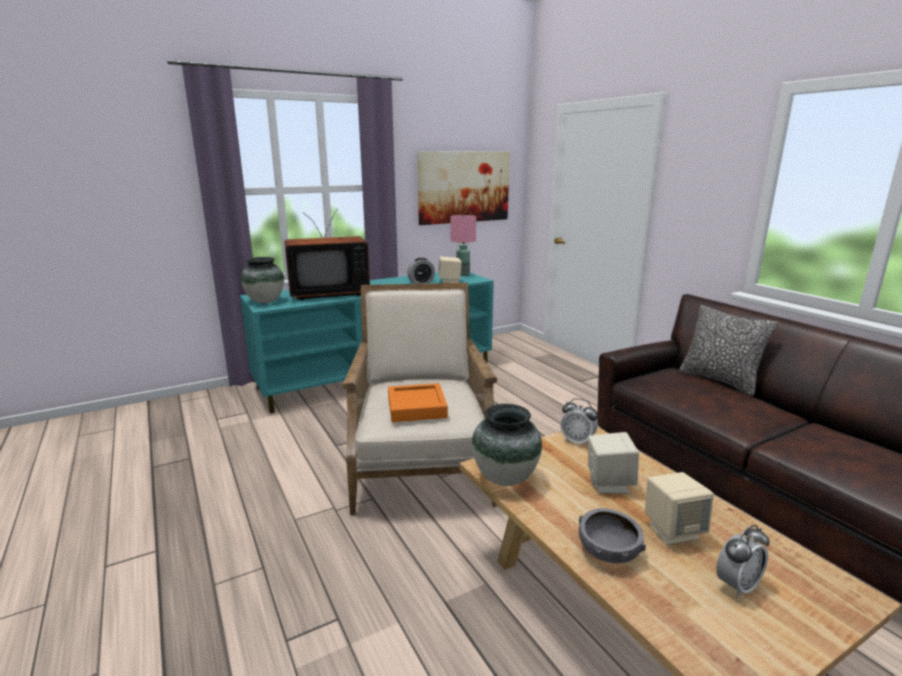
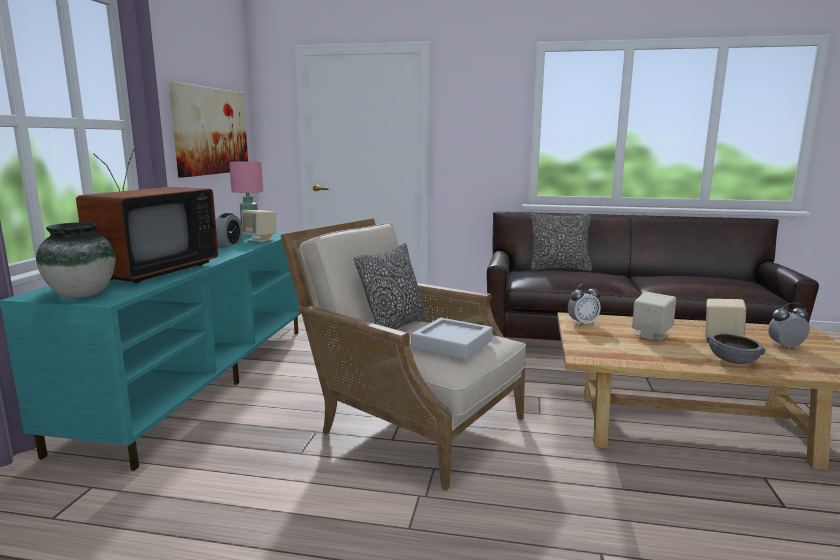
camera: 50 degrees left, 5 degrees down
(416, 407) = (452, 344): orange tray -> grey tray
(424, 379) = (394, 327): none -> pillow
(505, 477) = (609, 356): vase -> none
(737, 585) = (785, 347): alarm clock -> alarm clock turned 105 degrees counterclockwise

